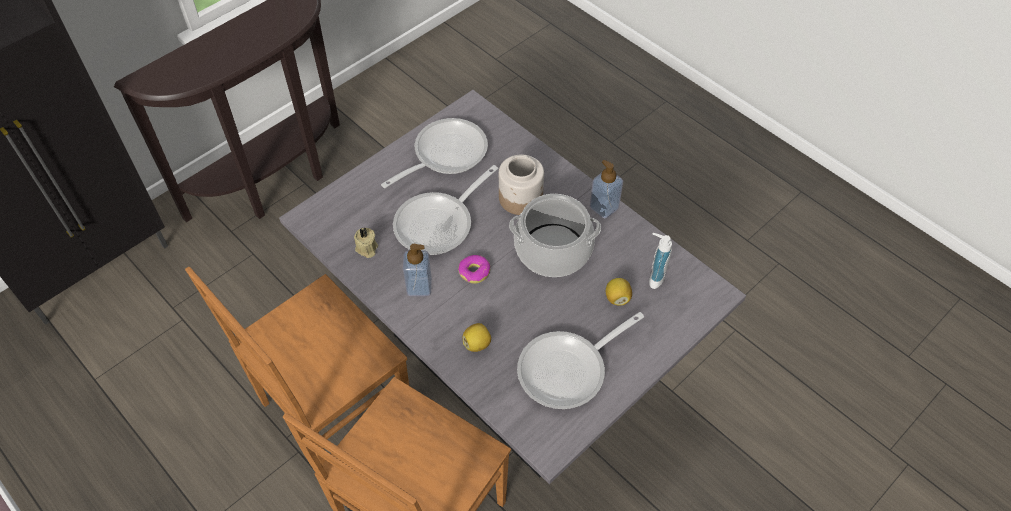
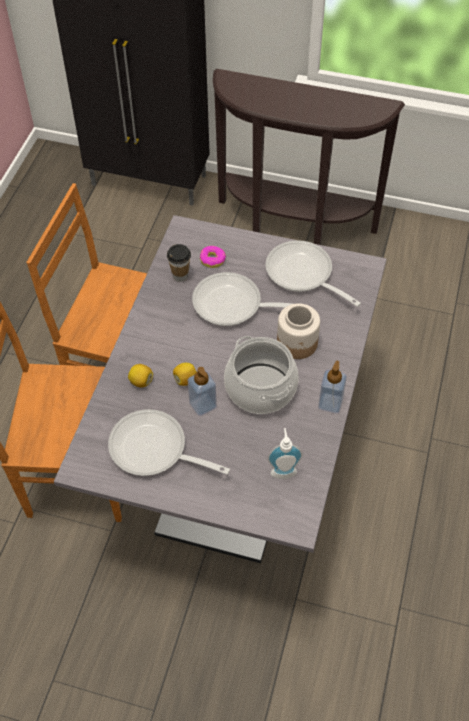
camera: 60 degrees right, 0 degrees up
(366, 249) = (180, 275): beige candle -> cup
(419, 287) = (168, 322): soap dispenser -> soap dispenser (202, 405)
(444, 154) = (303, 275): frying pan -> frying pan turned 150 degrees counterclockwise
(474, 272) = (204, 348): donut -> donut (212, 260)
(617, 298) = (243, 453): lemon -> lemon (185, 380)

